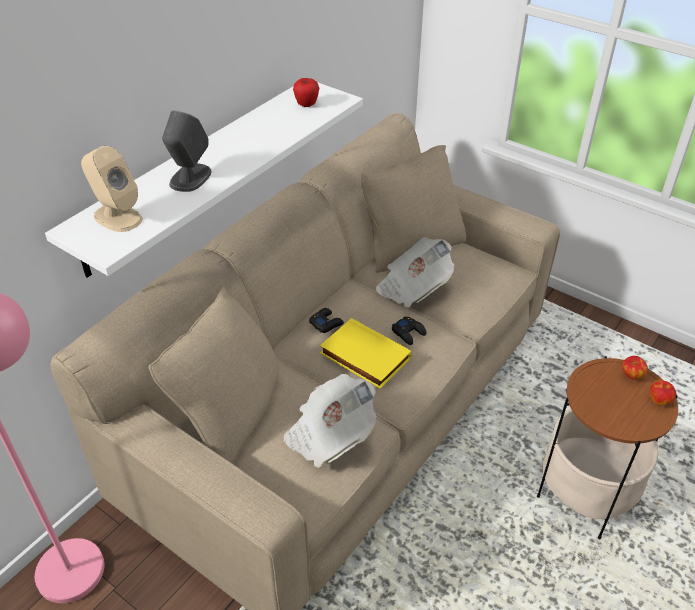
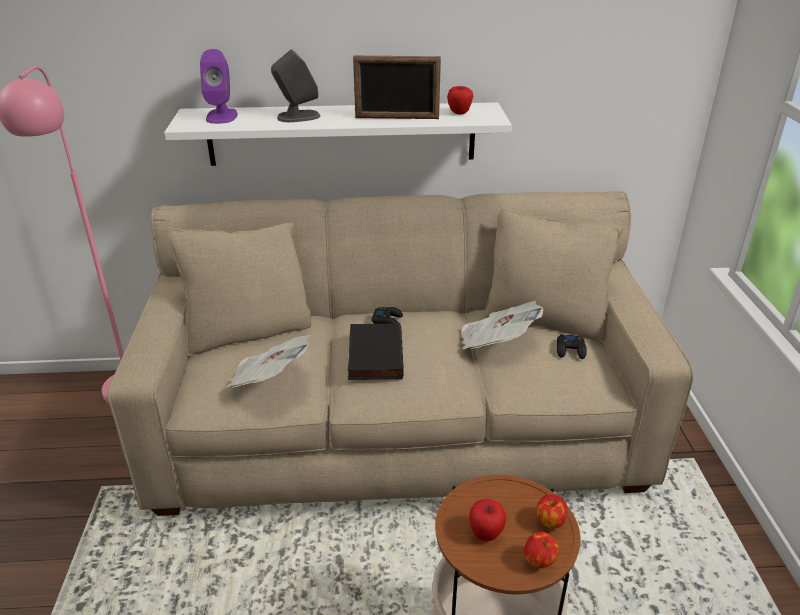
camera: 50 degrees right, 10 degrees down
(117, 217) = (222, 116): beige speaker -> purple speaker
(273, 135) = (397, 118): none -> picture frame
(363, 357) = (373, 355): yellow book -> black book
(408, 333) = (432, 364): black game controller -> black game controller (570, 350)
(619, 410) = (485, 534): none -> apple

